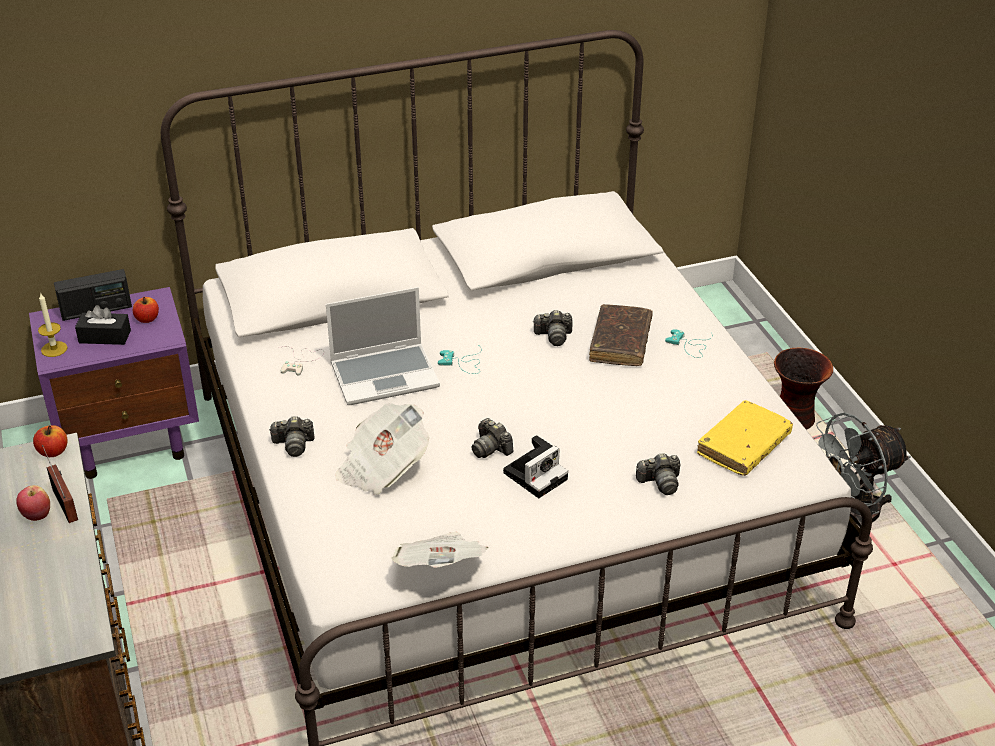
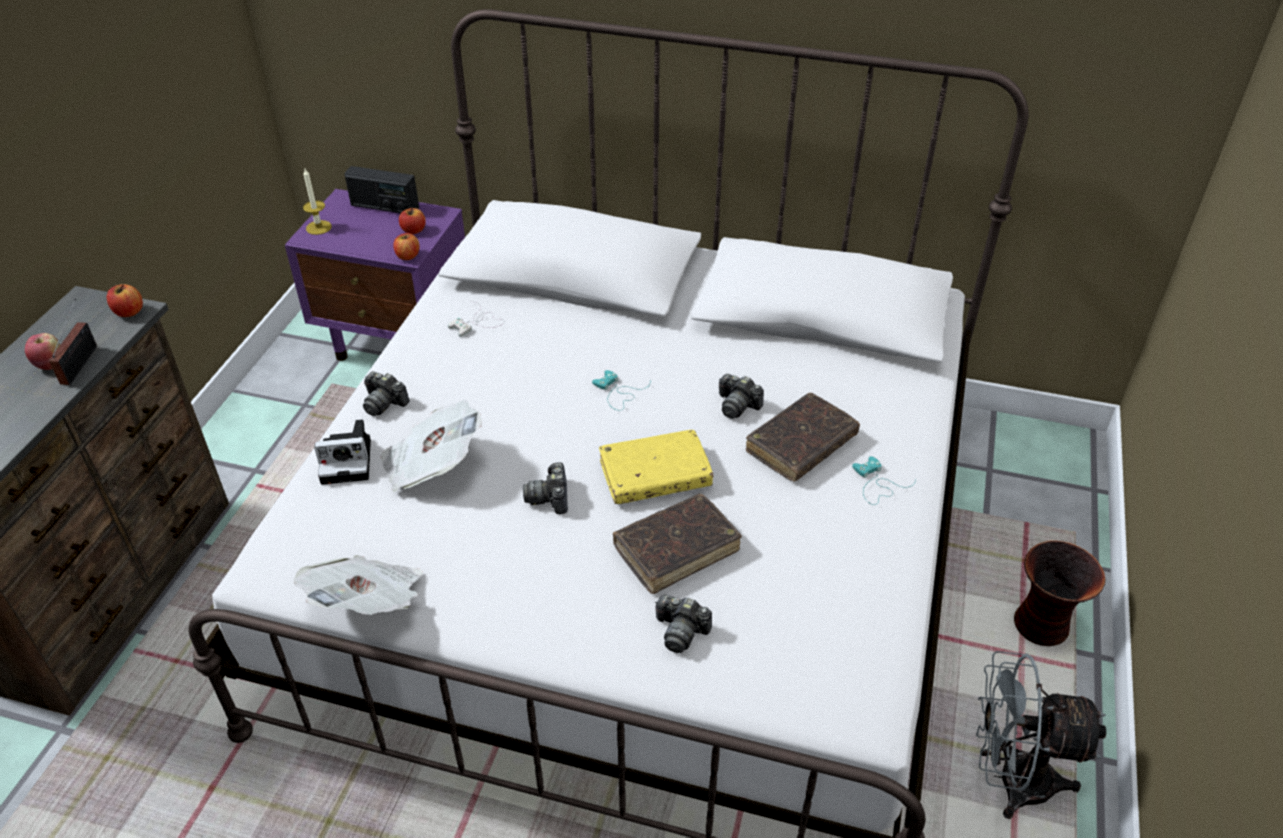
camera: 35 degrees right, 5 degrees up
(105, 336) = (366, 232): black tissue box -> none
(166, 340) = (408, 256): none -> apple
(385, 375) = (535, 371): laptop -> none
(536, 474) = (563, 550): camera -> camera (349, 460)
(608, 439) = (676, 550): none -> brown book
(743, 446) = (820, 638): yellow book -> yellow book (655, 476)

